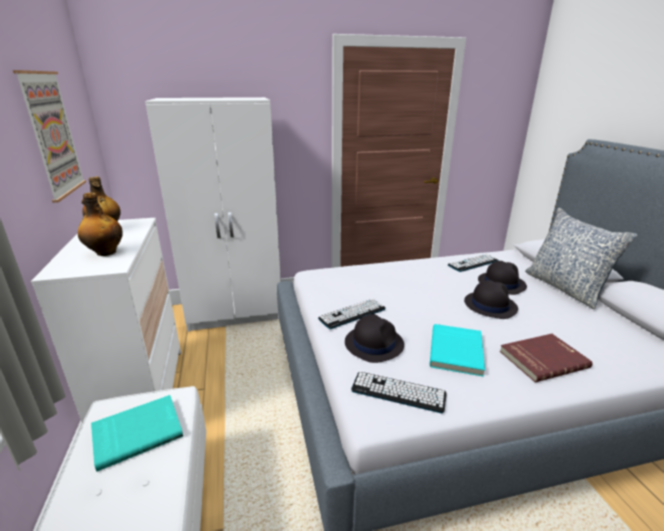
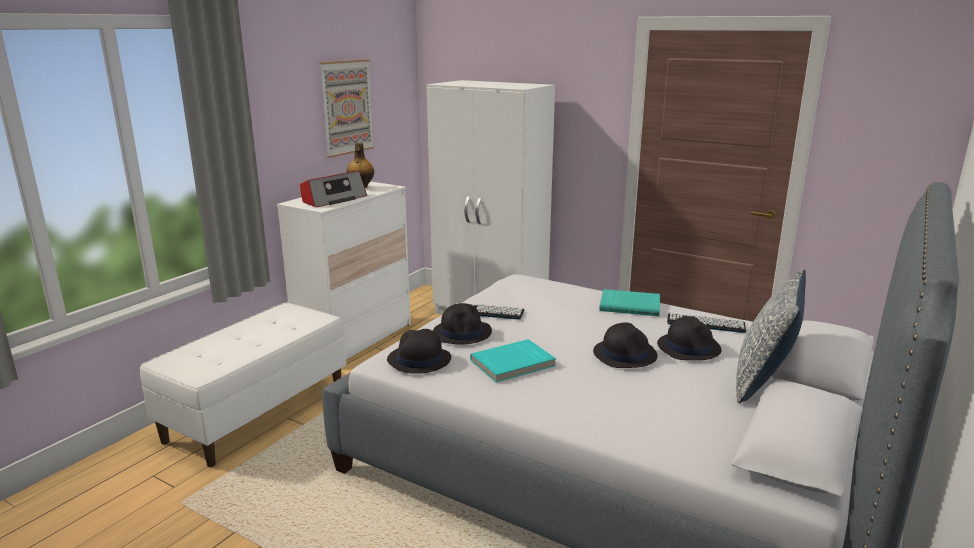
camera: 45 degrees right, 5 degrees down
(105, 252) = (333, 199): bottle -> radio
(137, 432) = (283, 323): turquoise book -> turquoise book (630, 305)
(398, 392) = (419, 360): keyboard -> black hat
(542, 358) = (573, 399): red book -> none

